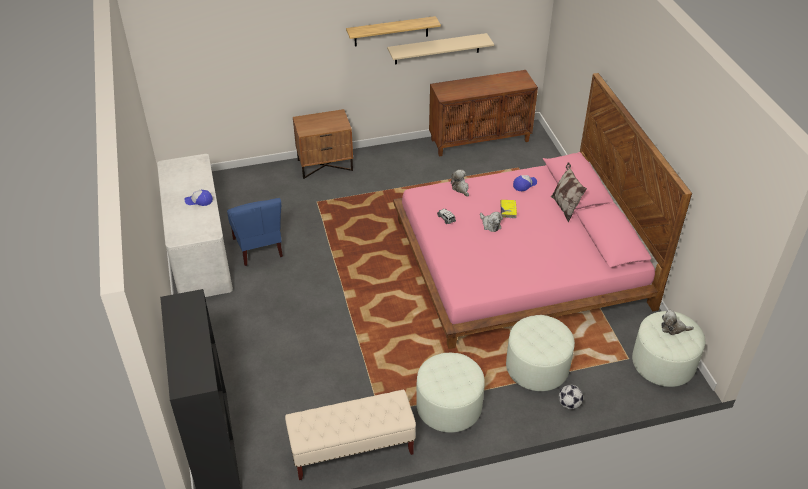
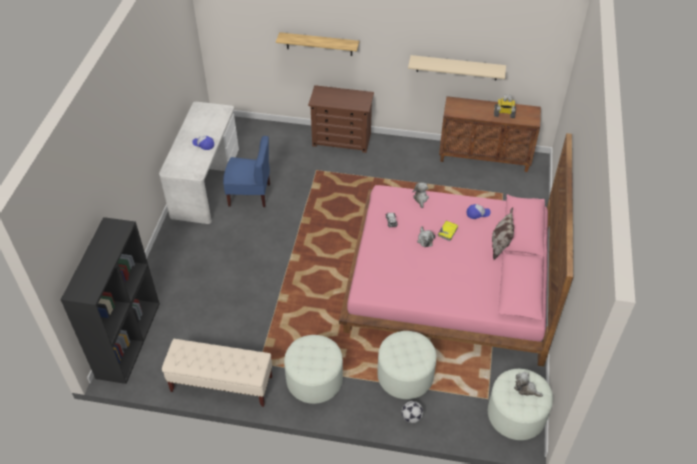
camera: 25 degrees right, 5 degrees up
(259, 247) = (250, 194): blue chair -> blue chair turned 90 degrees counterclockwise
(325, 165) = (342, 140): brown nightstand -> brown dresser
(391, 31) = (415, 43): shelf -> shelf (319, 44)
(496, 85) = (504, 114): none -> toy robot

